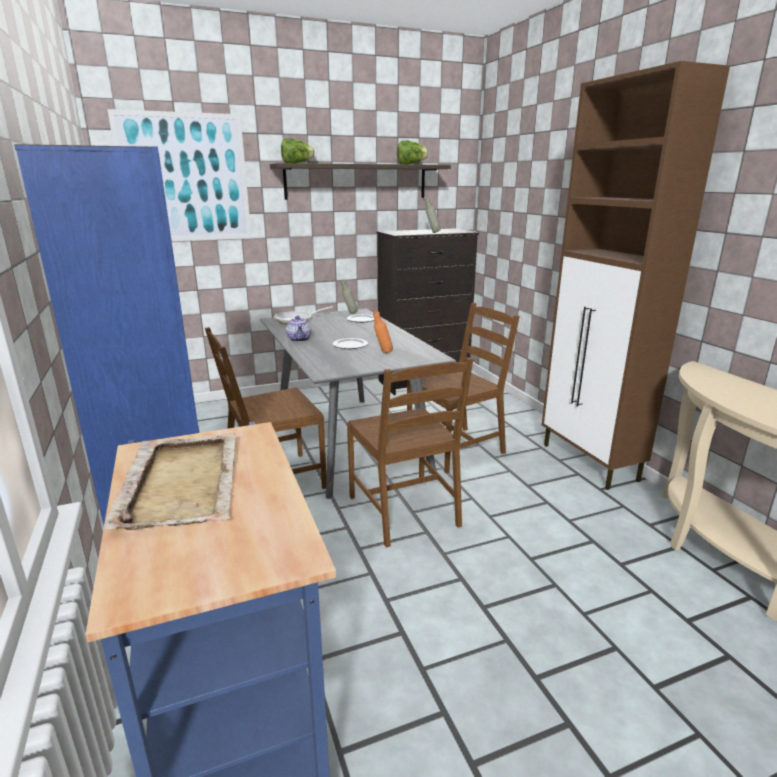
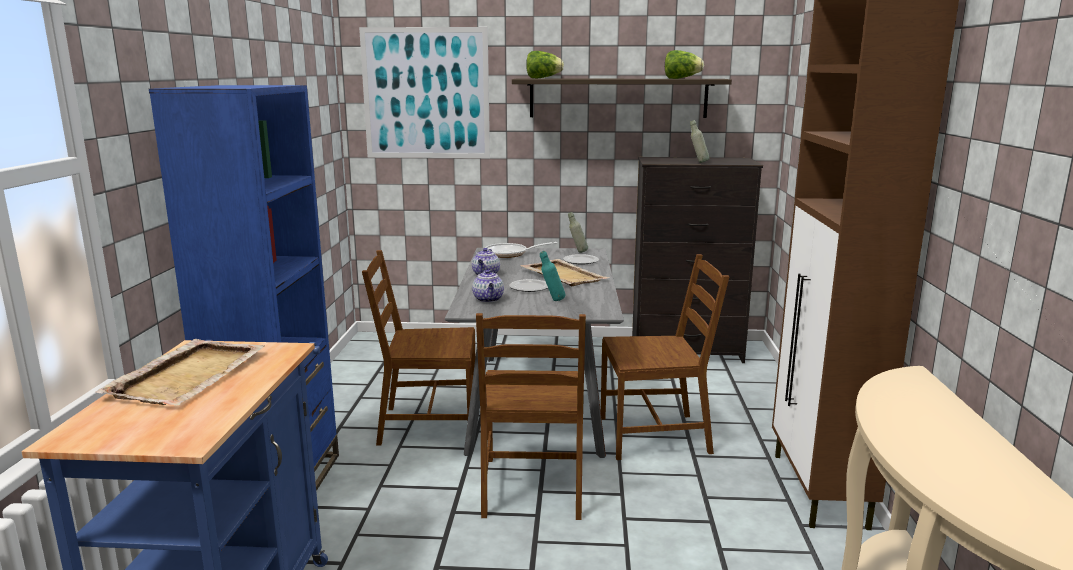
camera: 25 degrees right, 5 degrees down
(330, 359) = (488, 299): none -> teapot
(363, 332) = (563, 275): none -> beige tray
(383, 353) = (552, 300): orange bottle -> turquoise bottle

